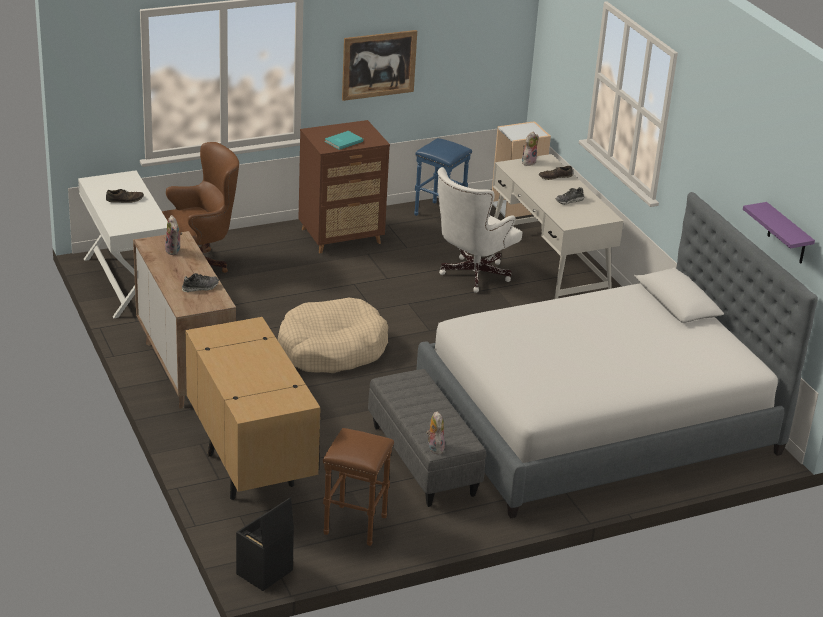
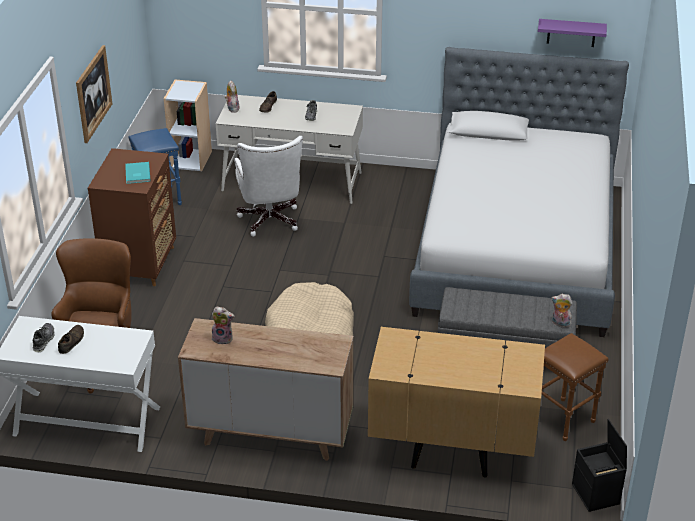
camera: 55 degrees left, 5 degrees up
(200, 287) = (303, 345): shoe -> shoe (43, 340)

